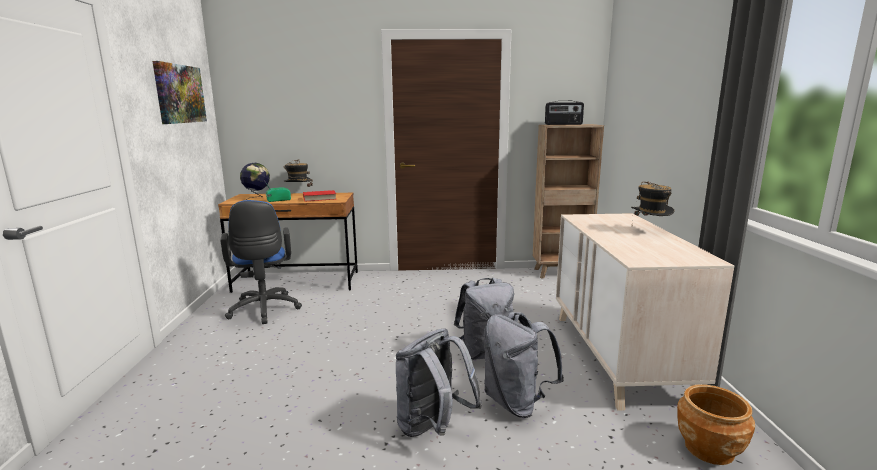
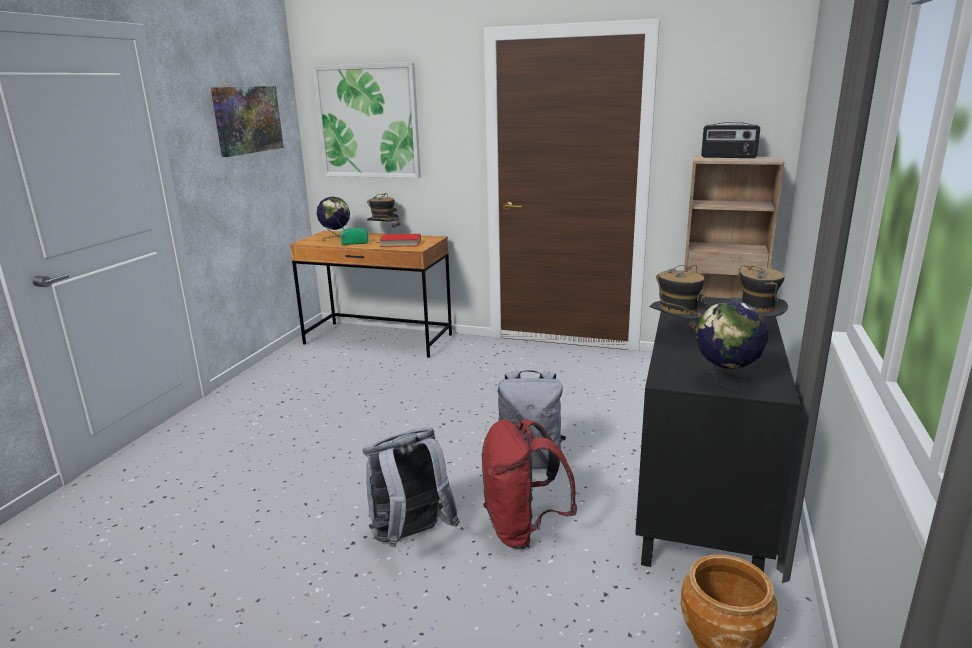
camera: 20 degrees right, 5 degrees up
(264, 311) = (324, 371): blue office chair -> none
(281, 101) = (368, 121): none -> picture
(517, 403) = (523, 529): grey backpack -> red backpack
(605, 237) = (676, 337): none -> hat
(618, 356) = (701, 497): beige dresser -> black dresser
(674, 258) = (726, 382): none -> globe

